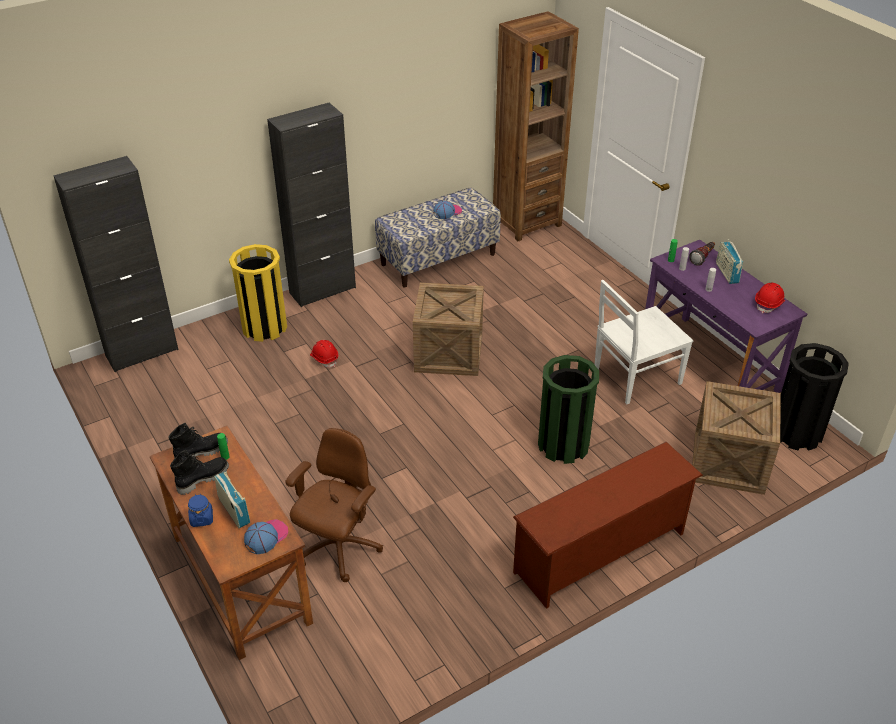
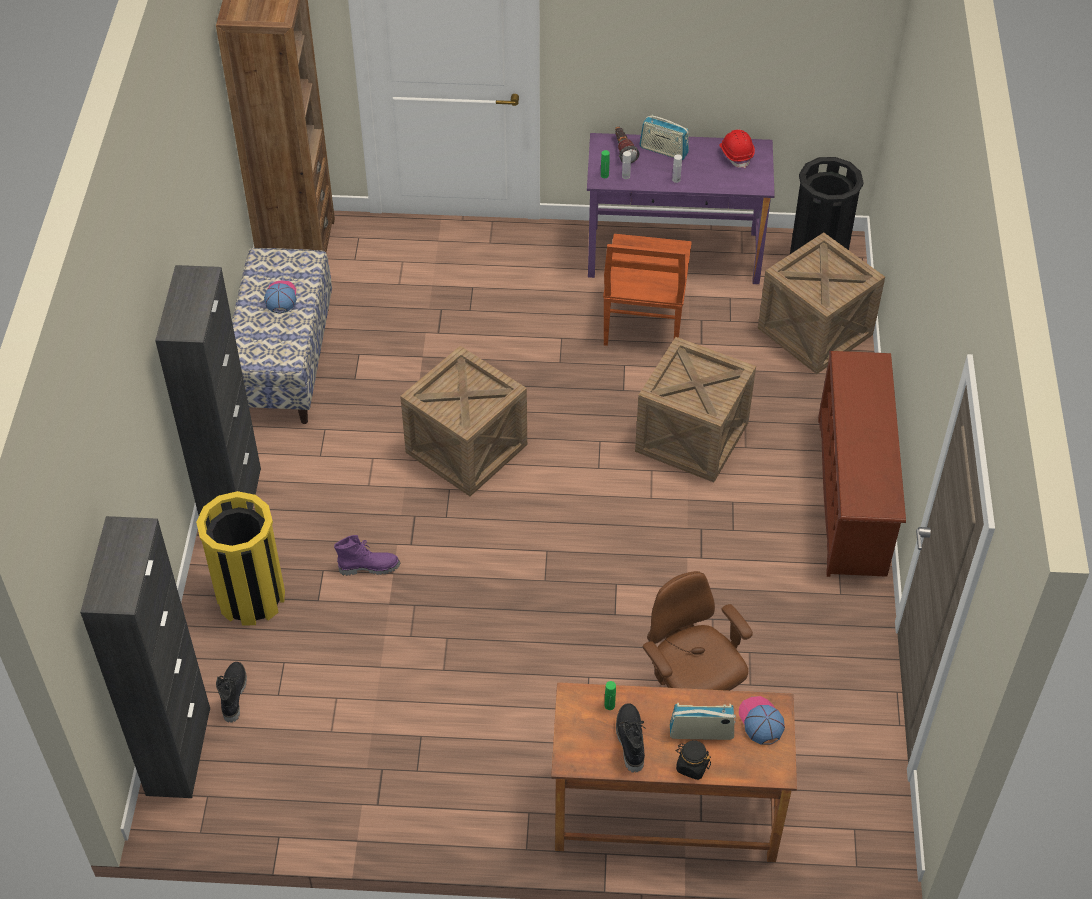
camera: 55 degrees left, 10 degrees up
(201, 452) = (585, 724): black boot -> black boot (233, 694)
(201, 518) = (692, 766): blue jar -> black jar
(324, 358) = (369, 566): red hard hat -> purple boot
(563, 445) = (692, 437): green trash can -> crate
(635, 377) = (644, 321): white chair -> brown chair

